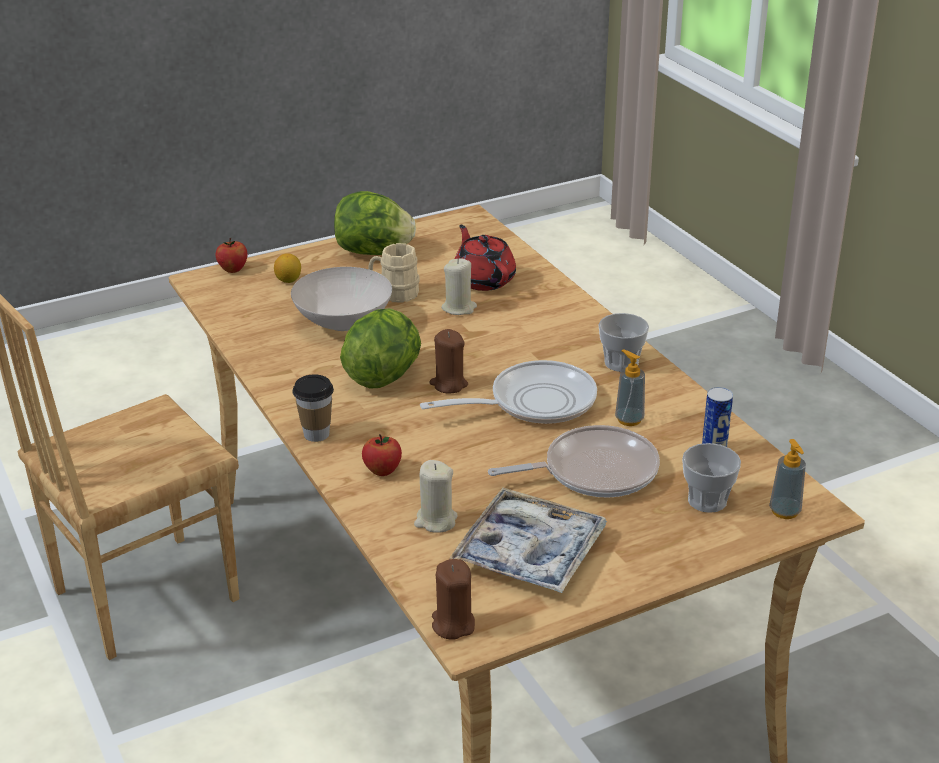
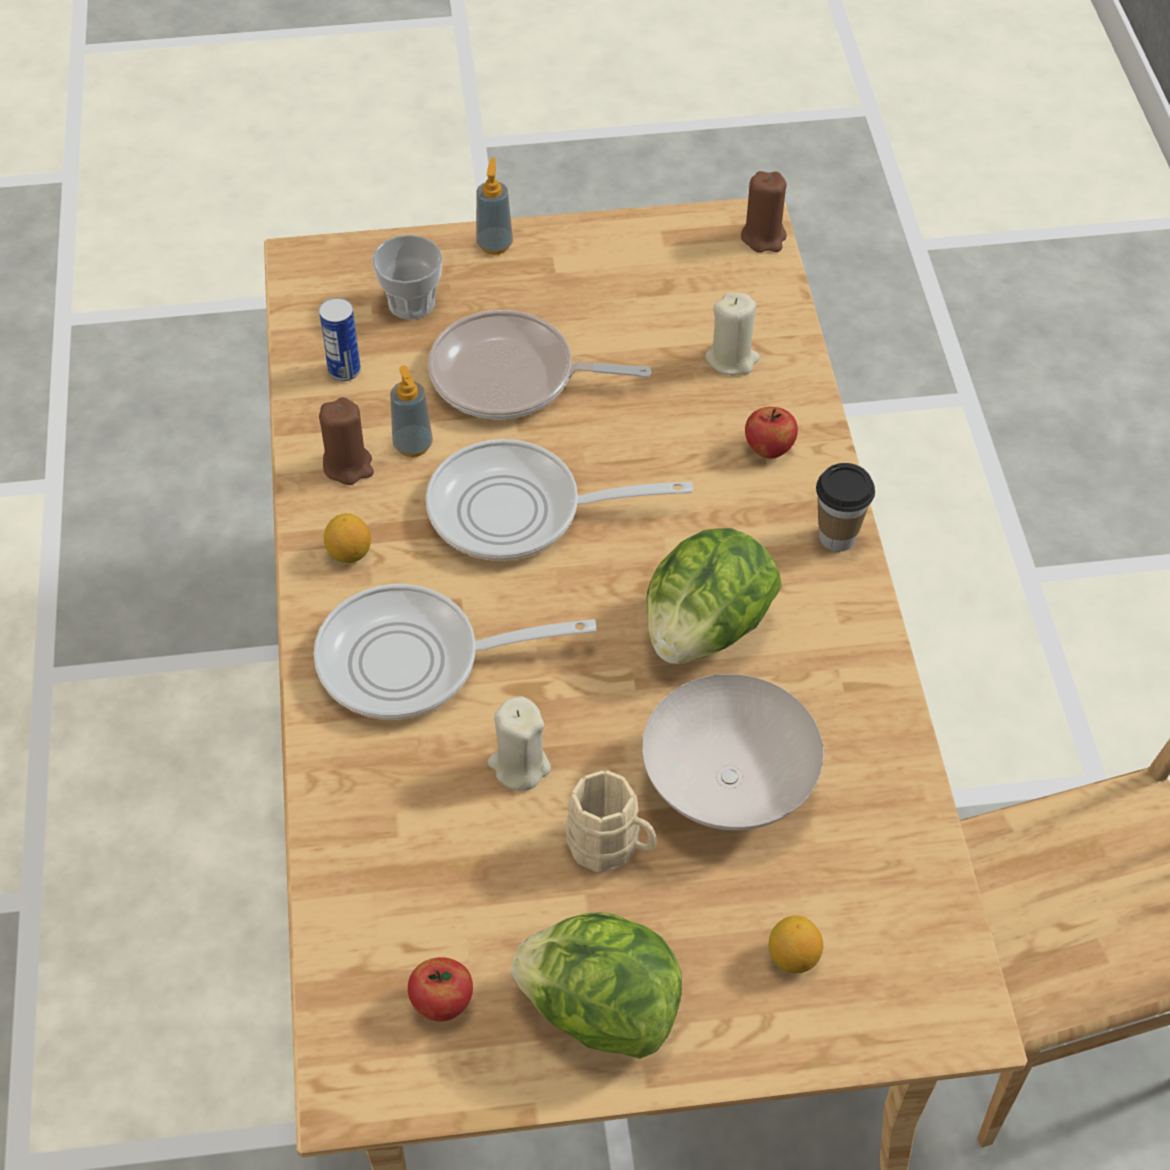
camera: 160 degrees left, 20 degrees up
(233, 269) = (895, 1036): apple -> apple (442, 1003)
(449, 384) = (618, 582): brown candle -> brown candle (348, 465)
(483, 279) = (436, 839): red teapot -> none
(530, 552) = (646, 293): tray -> none
(545, 330) = (414, 661): none -> frying pan
(621, 363) = (349, 553): cup -> lemon
(784, 511) = (339, 268): soap dispenser -> soap dispenser (494, 244)

